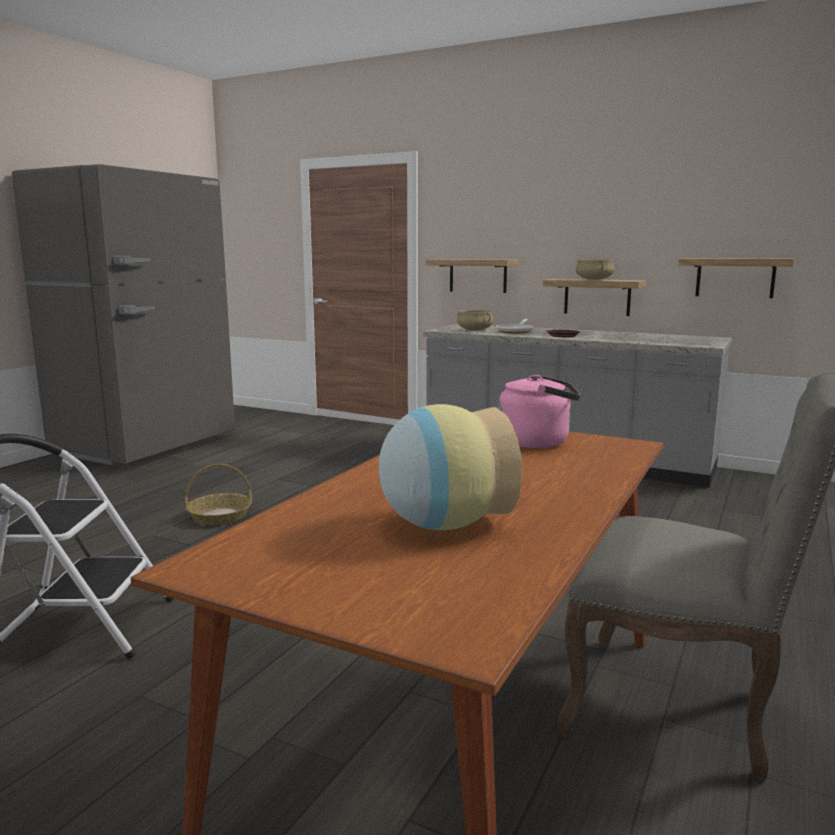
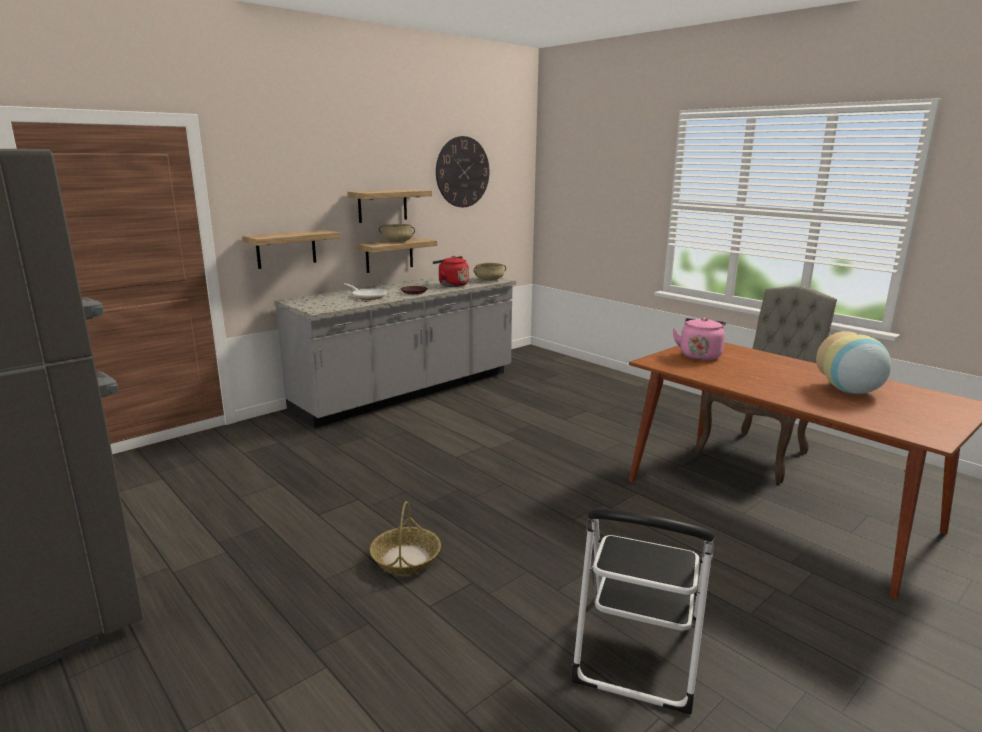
camera: 70 degrees left, 5 degrees up
(474, 330) = (337, 303): beige cooking pot -> beige cooking pot (489, 280)
(628, 339) = (451, 285): none -> red kettle
(732, 194) = (462, 172): none -> wall clock
(735, 277) = (468, 229): shelf -> shelf (382, 205)

